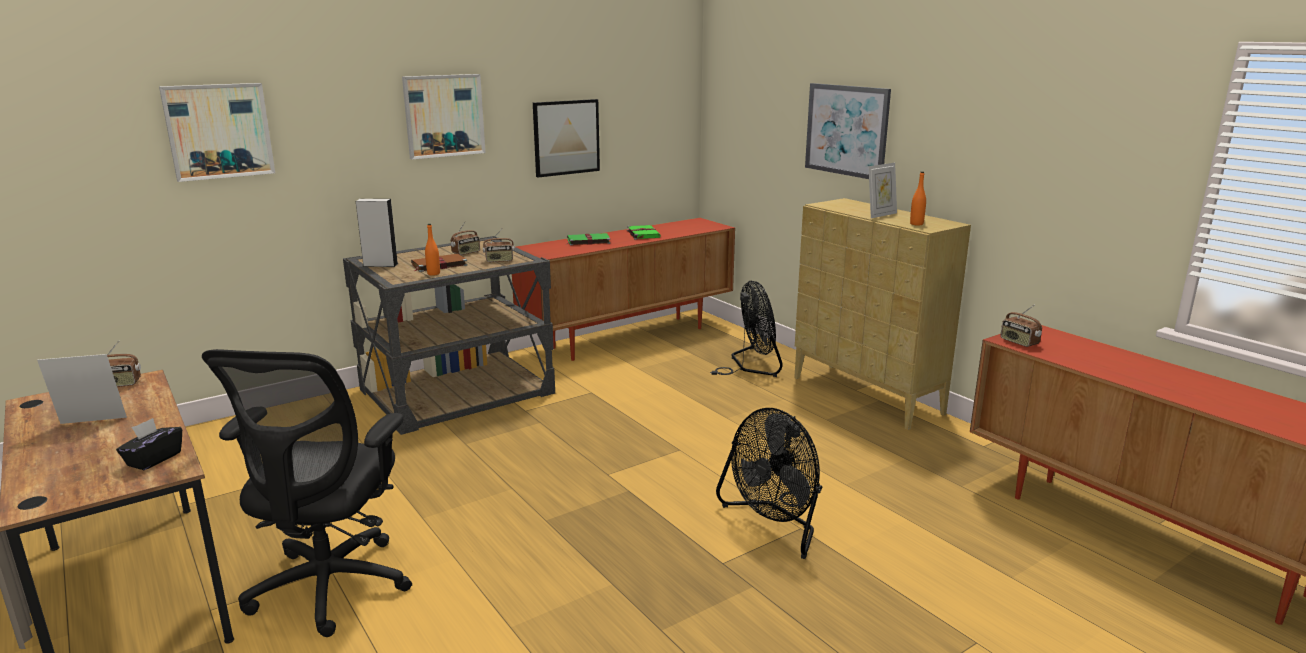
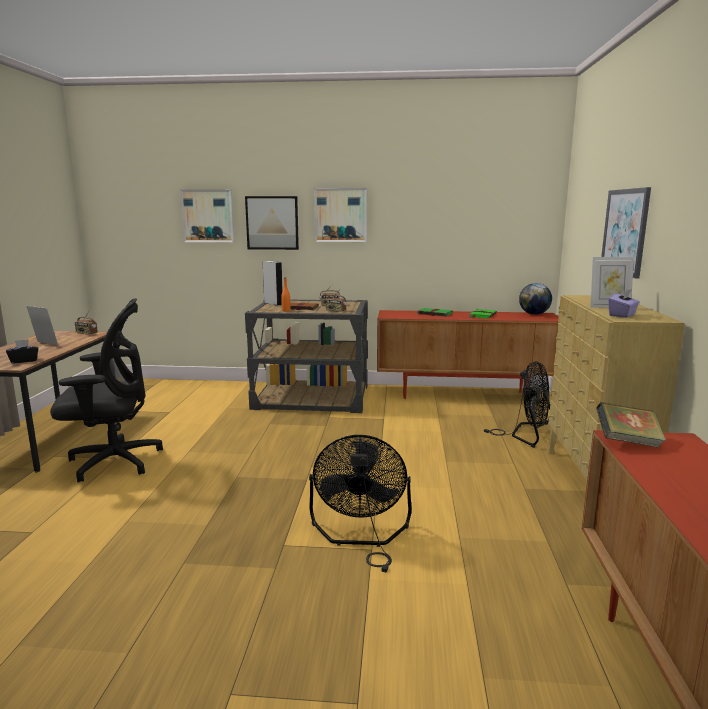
camera: 40 degrees right, 5 degrees down
(332, 579) = (109, 463): black office chair -> black office chair turned 150 degrees counterclockwise
(566, 137) = (433, 236): picture -> picture (272, 223)
(688, 223) = (534, 314): none -> globe
(775, 521) = (362, 537): black fan -> black fan turned 90 degrees clockwise
(916, 224) = (622, 315): orange bottle -> purple tissue box
(1018, 342) = (627, 442): radio -> book

